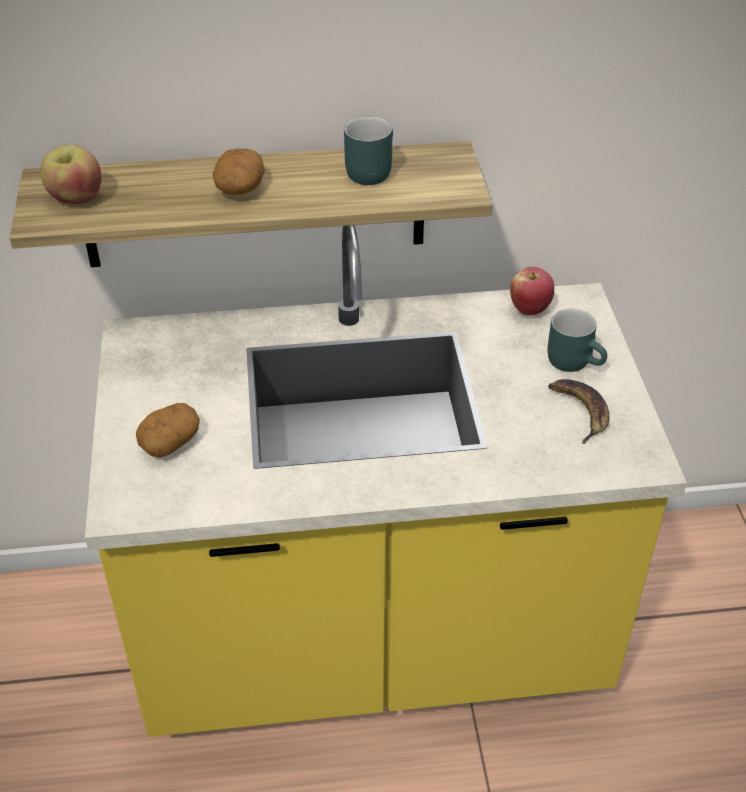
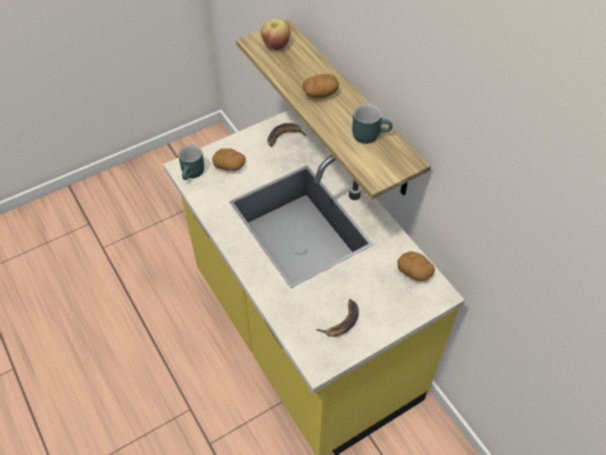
camera: 65 degrees right, 10 degrees up
(161, 354) = (284, 137): none -> banana
(529, 309) = (414, 271): apple -> potato
(575, 361) = (382, 307): turquoise mug -> turquoise mug (193, 174)

